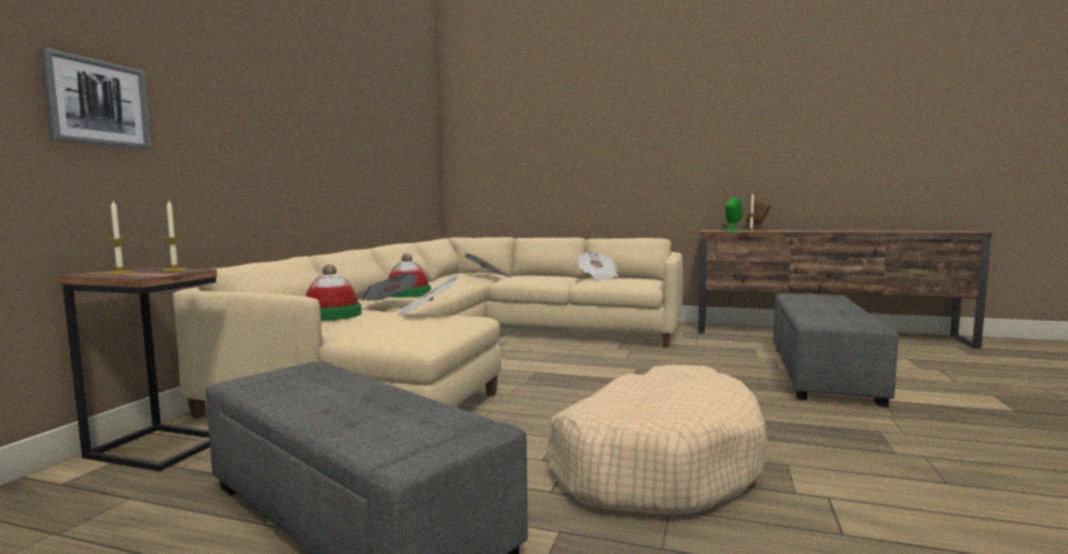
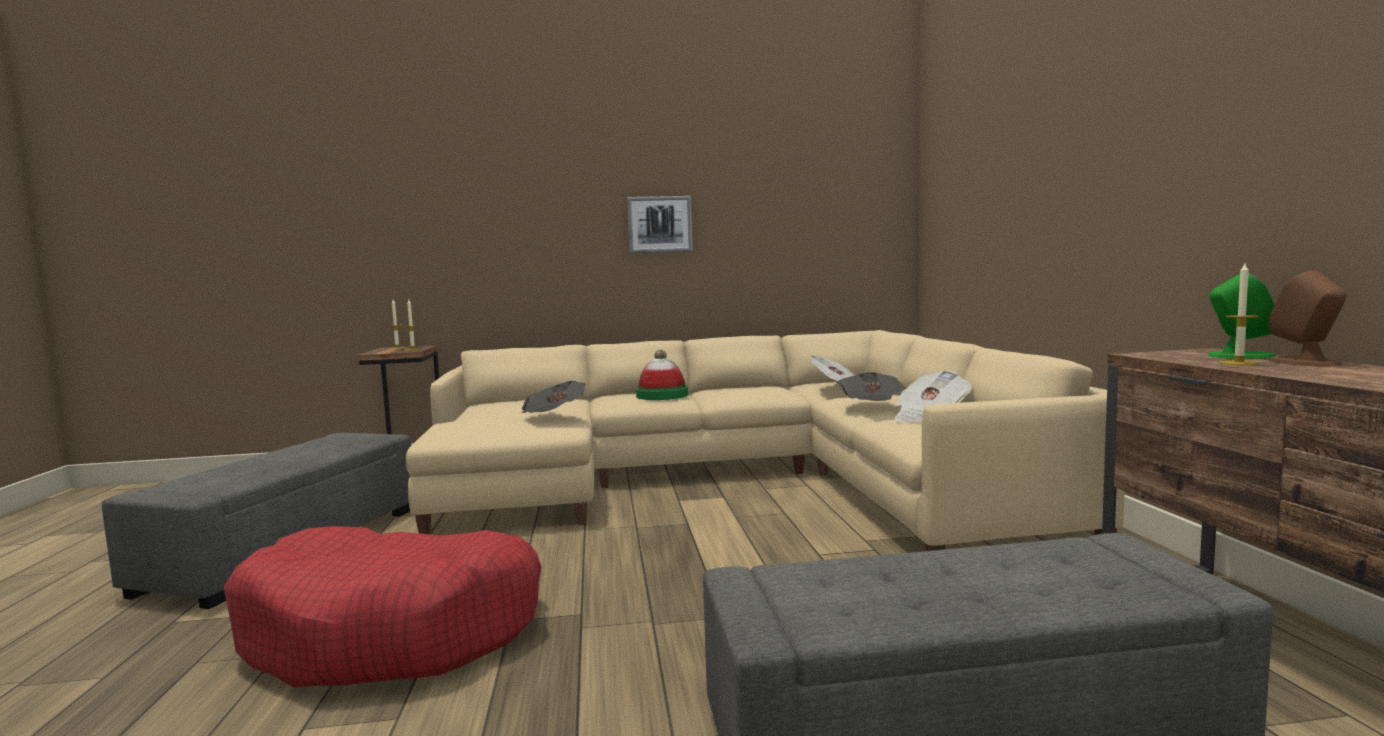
camera: 65 degrees right, 0 degrees up
(97, 103) = (413, 230): picture -> picture (659, 224)
(331, 315) = (521, 402): hat -> none
(389, 303) = (599, 401): newspaper -> newspaper (872, 406)
(655, 463) = (395, 632): beige dog bed -> red dog bed

